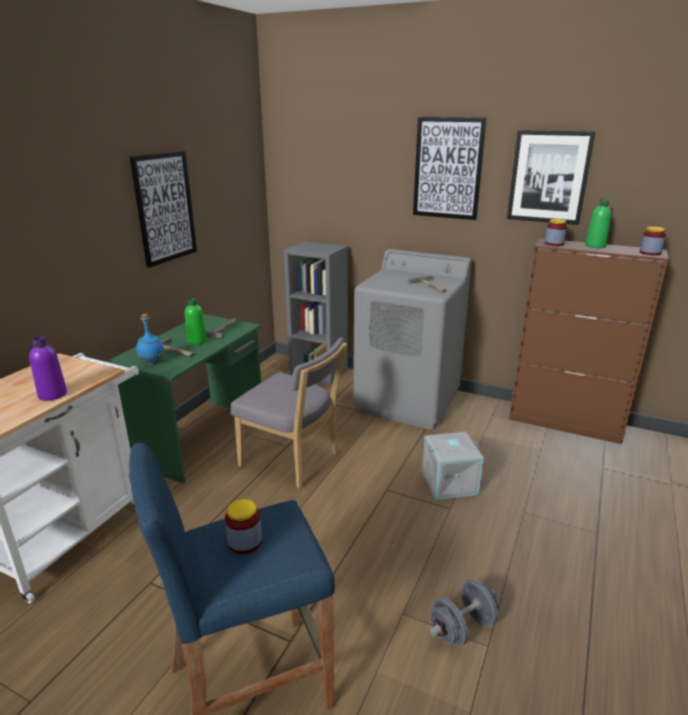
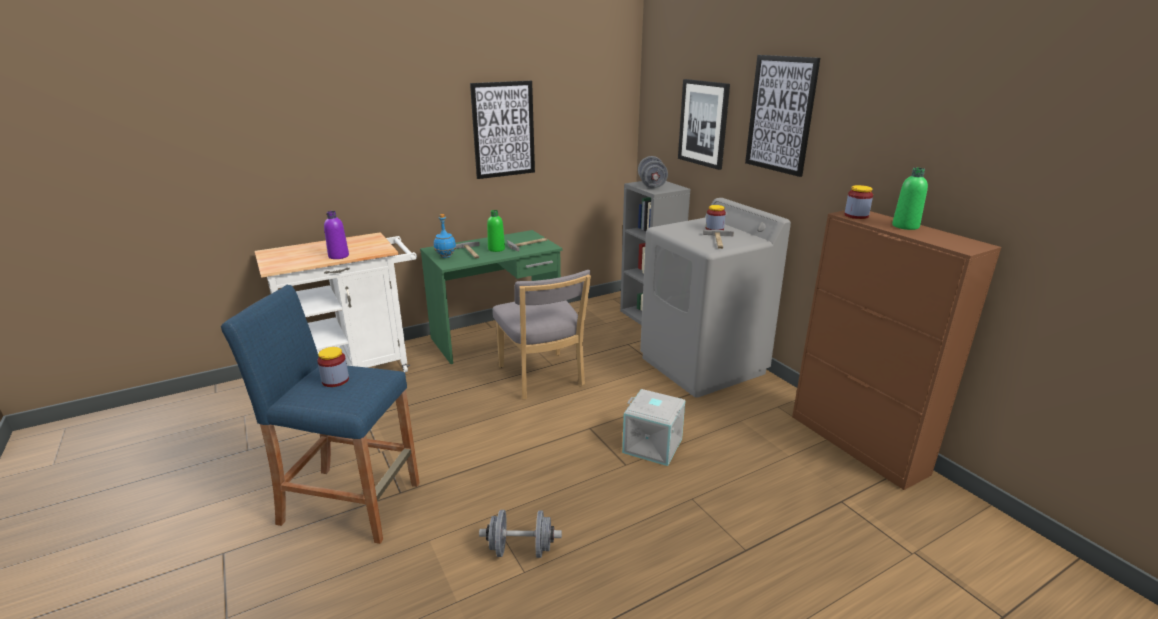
camera: 35 degrees right, 0 degrees up
(311, 247) = (651, 185): none -> grey dumbbell
(549, 177) = (877, 134): picture -> picture (703, 123)
(650, 253) = (960, 245): jar -> jar (714, 229)

